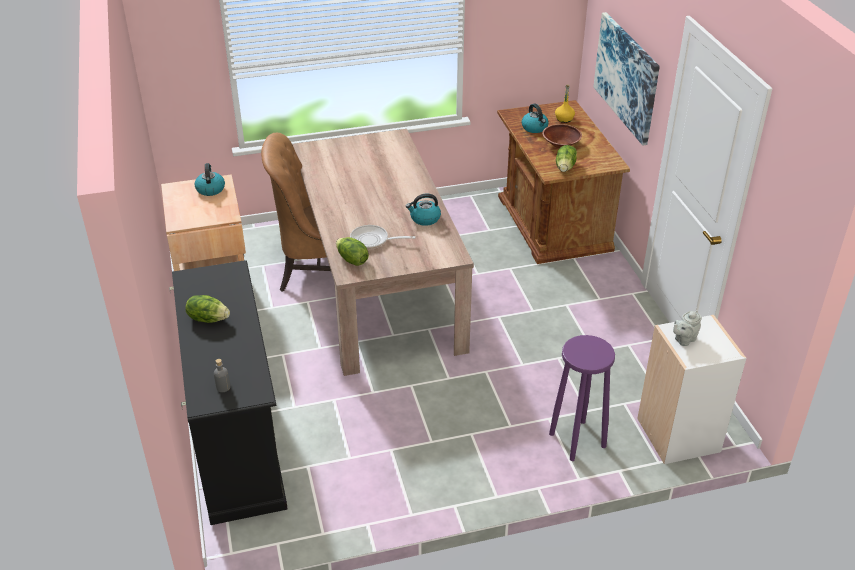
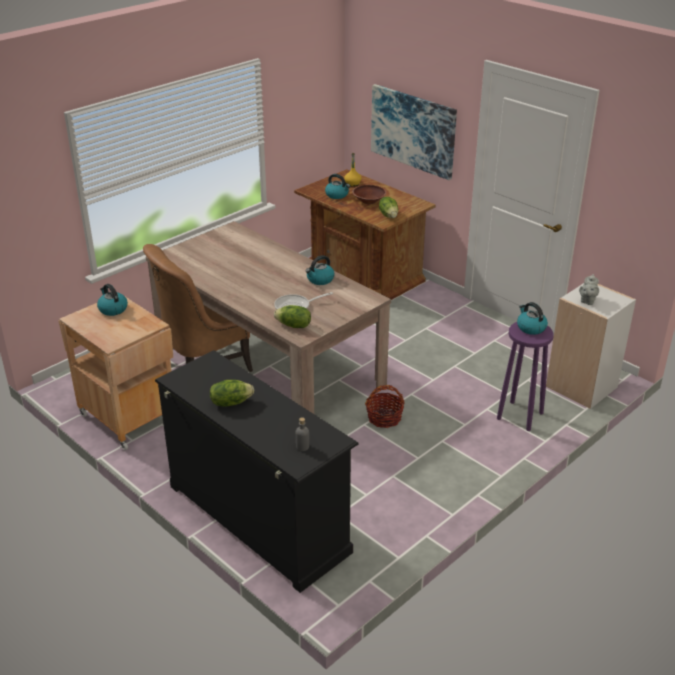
camera: 30 degrees left, 5 degrees down
(436, 386) = (384, 418): none -> basket
(591, 348) = (530, 328): none -> kettle

